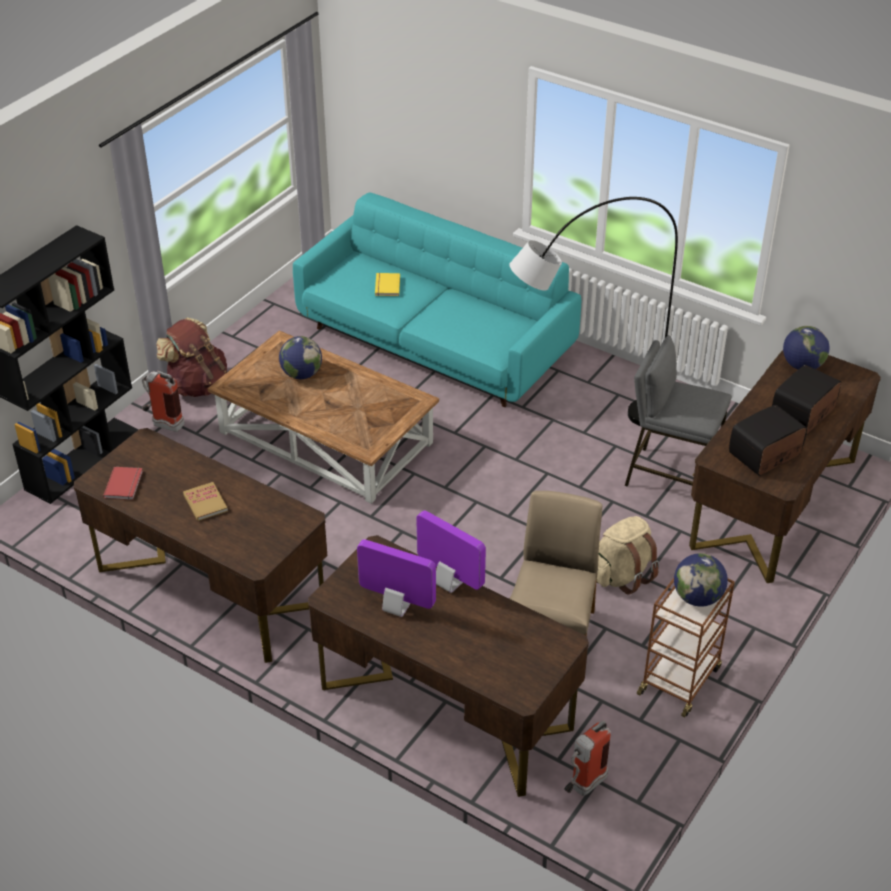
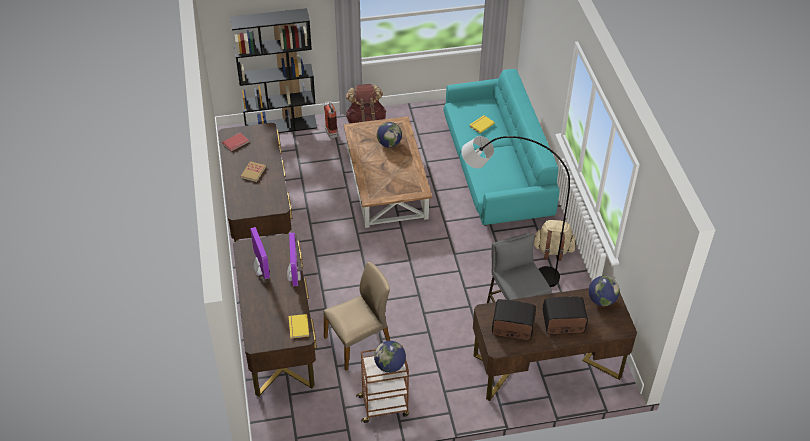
camera: 45 degrees right, 5 degrees up
(543, 636) = (297, 327): none -> yellow book
(583, 787) = (284, 413): fire extinguisher -> none
(622, 575) = (425, 342): beige backpack -> beige backpack (553, 250)

